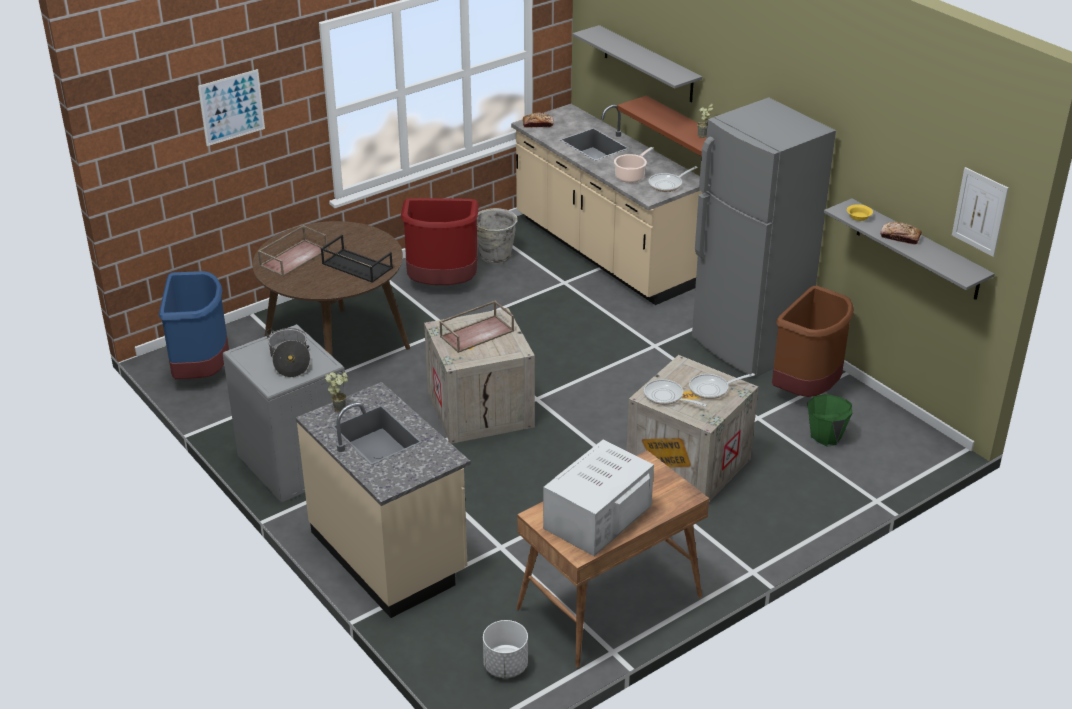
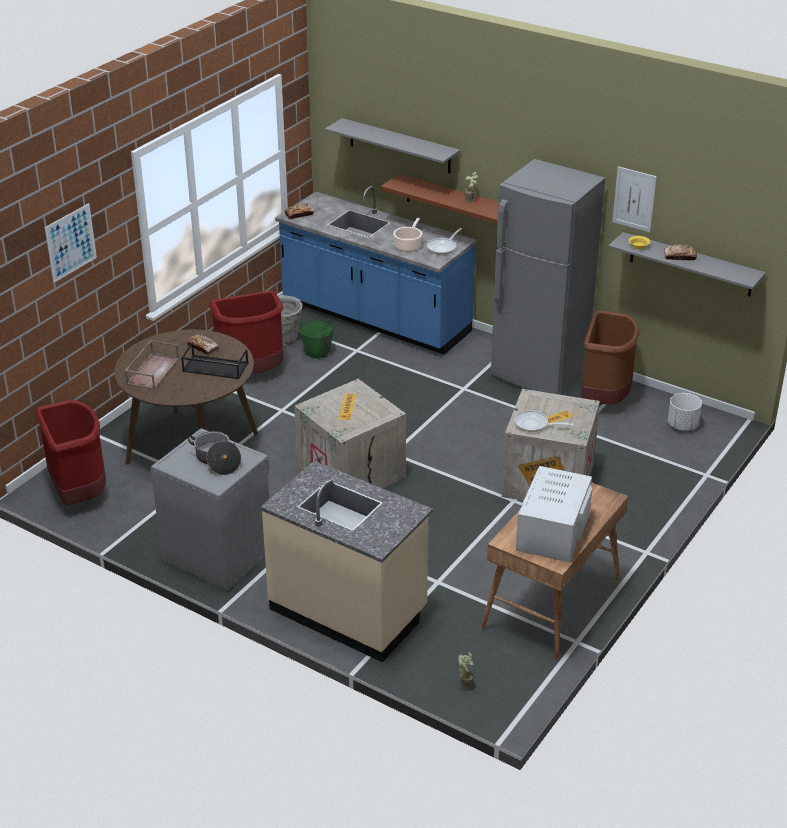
camera: 20 degrees left, 0 degrees up
(201, 370) = (79, 493): blue trash can -> red trash can
(340, 407) = (293, 489): potted plant -> potted plant (465, 683)
(358, 243) = (202, 347): none -> bread
(477, 333) = (346, 405): brown tray -> none
(505, 666) = (499, 675): white planter -> white planter (682, 425)
(604, 252) = (375, 318): beige counter -> blue counter
(712, 389) = (566, 410): frying pan -> none
(825, 437) = (640, 433): green bucket -> green bucket (317, 353)
(980, 211) = (748, 224): picture -> picture (634, 199)

